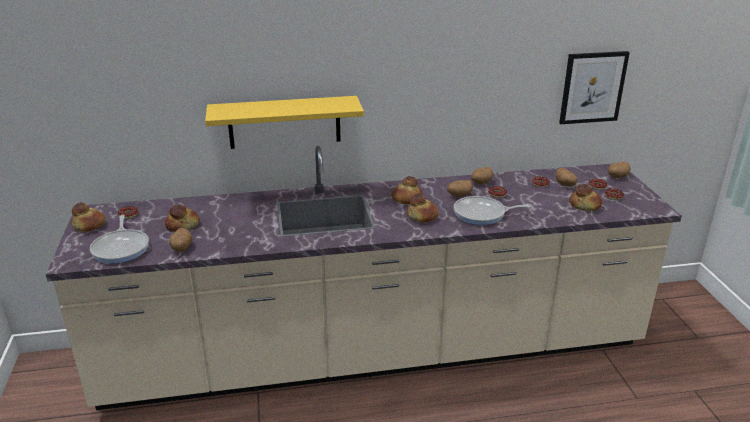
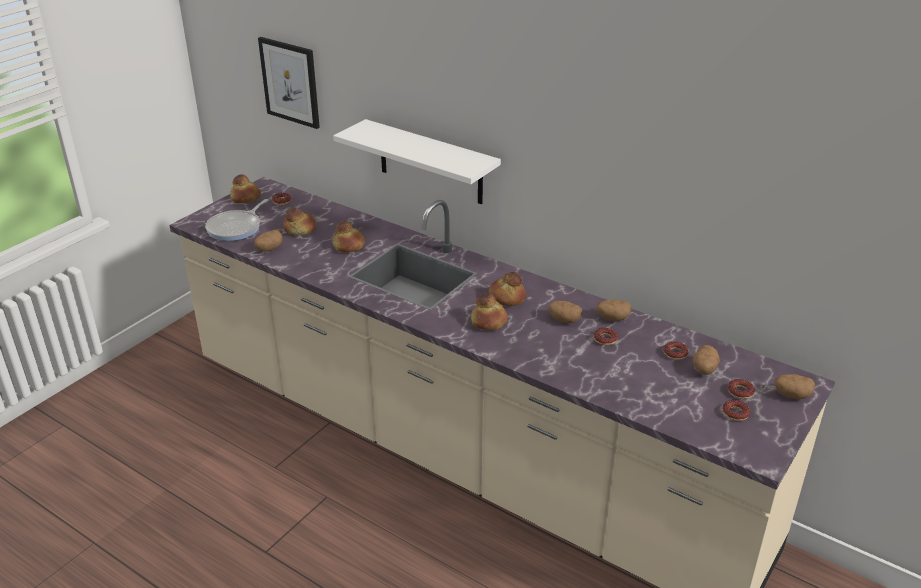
camera: 45 degrees right, 5 degrees up
(284, 122) = (430, 162): yellow shelf -> white shelf
(482, 214) = (549, 351): frying pan -> none
(585, 206) = (677, 404): bread -> bread (348, 246)
(592, 87) = (803, 256): picture -> picture (290, 82)

